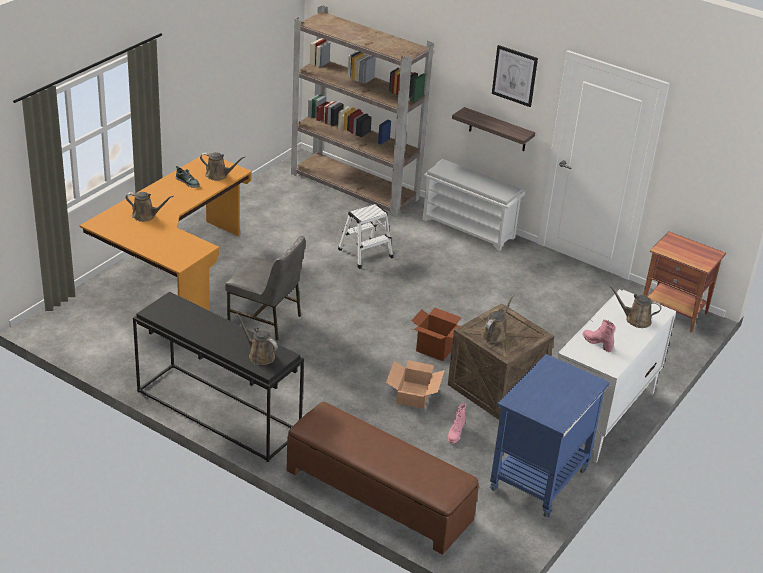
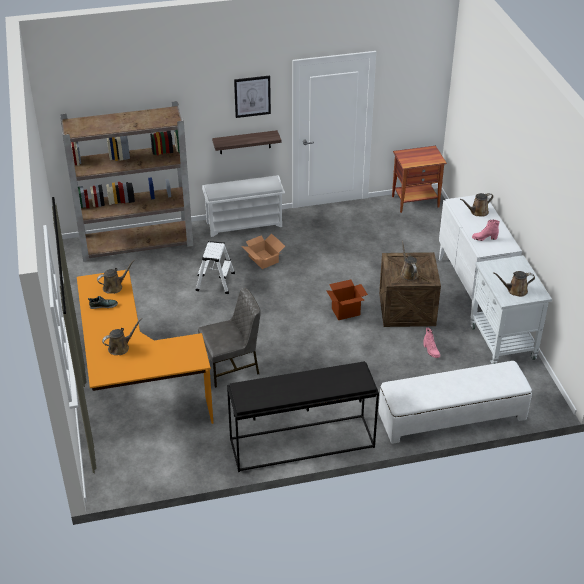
camera: 45 degrees left, 5 degrees up
(259, 355) = (347, 379): brown watering can -> brown watering can (515, 290)
(377, 495) = (451, 416): brown bench -> white bench
(414, 394) = (378, 346): cardboard box -> cardboard box (263, 259)
(538, 481) = (502, 343): blue cart -> white cart

